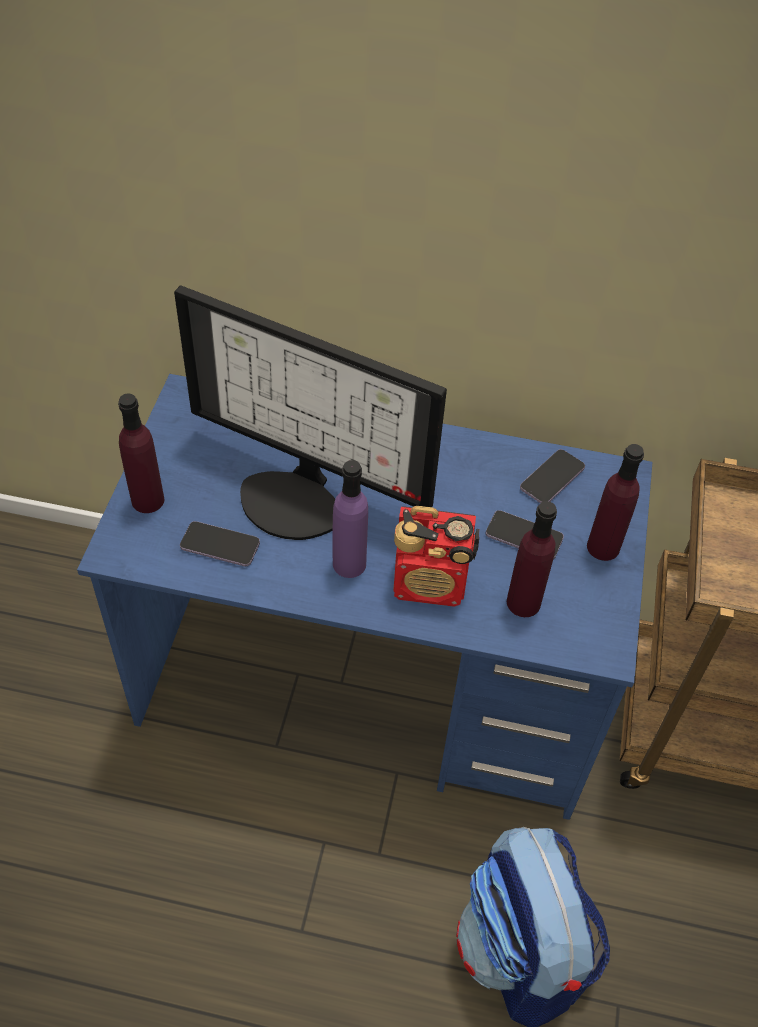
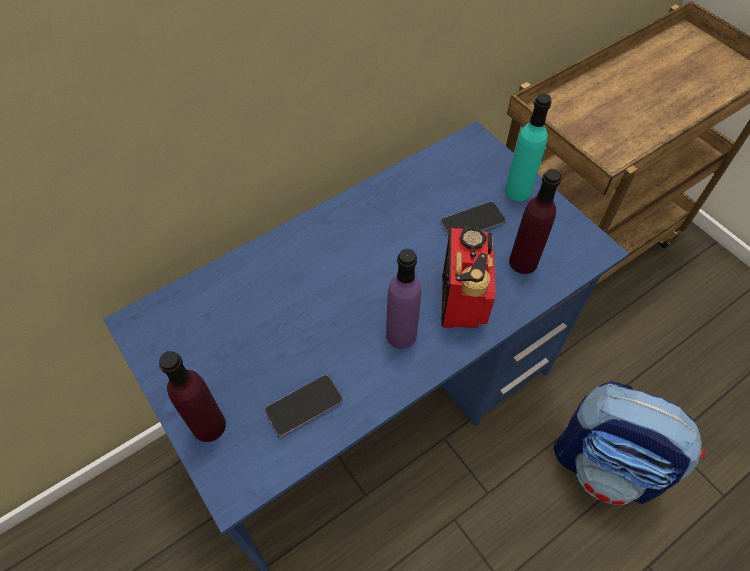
camera: 45 degrees left, 5 degrees up
(297, 497) = (312, 322): monitor -> none
(430, 584) = (463, 300): radio -> radio turned 45 degrees counterclockwise
(552, 478) = (441, 174): phone -> none
(603, 547) = (518, 191): purple bottle -> turquoise bottle

